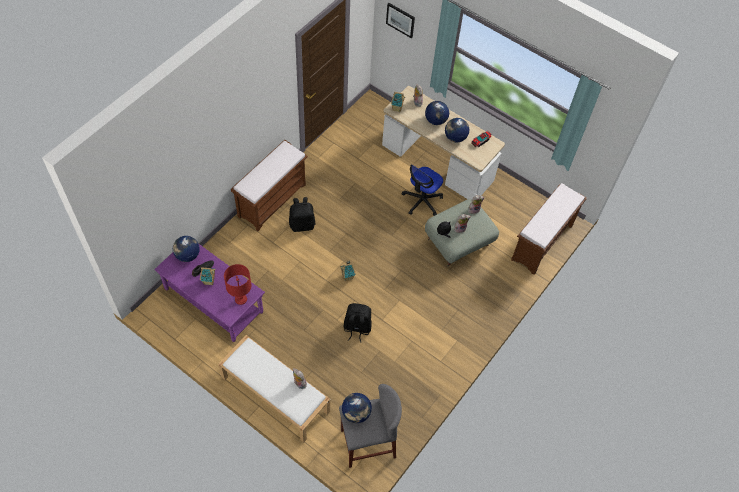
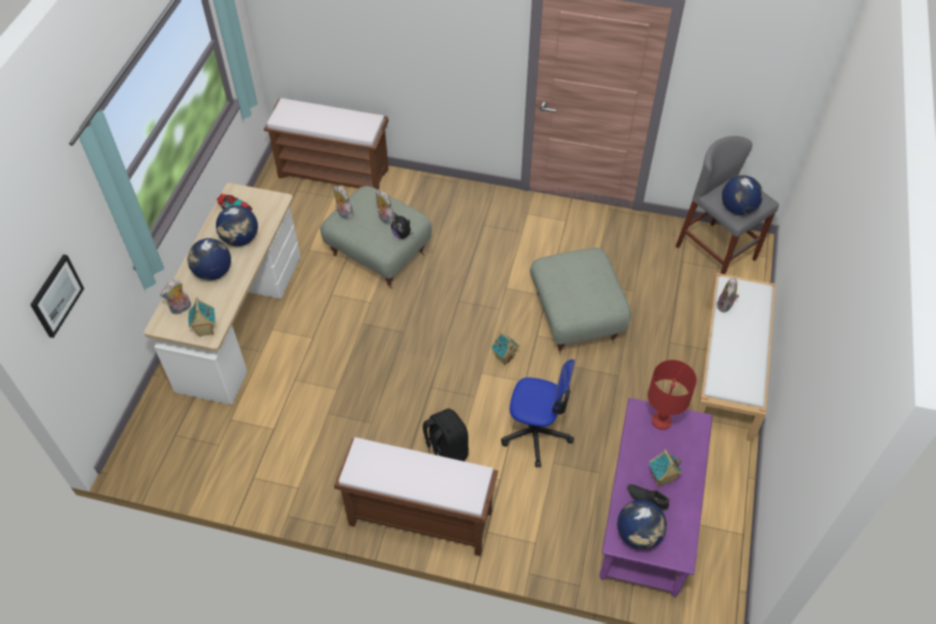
camera: 110 degrees left, 5 degrees down
(357, 328) = (577, 317): black backpack -> grey ottoman
(422, 201) = (324, 316): office chair -> office chair (536, 433)

